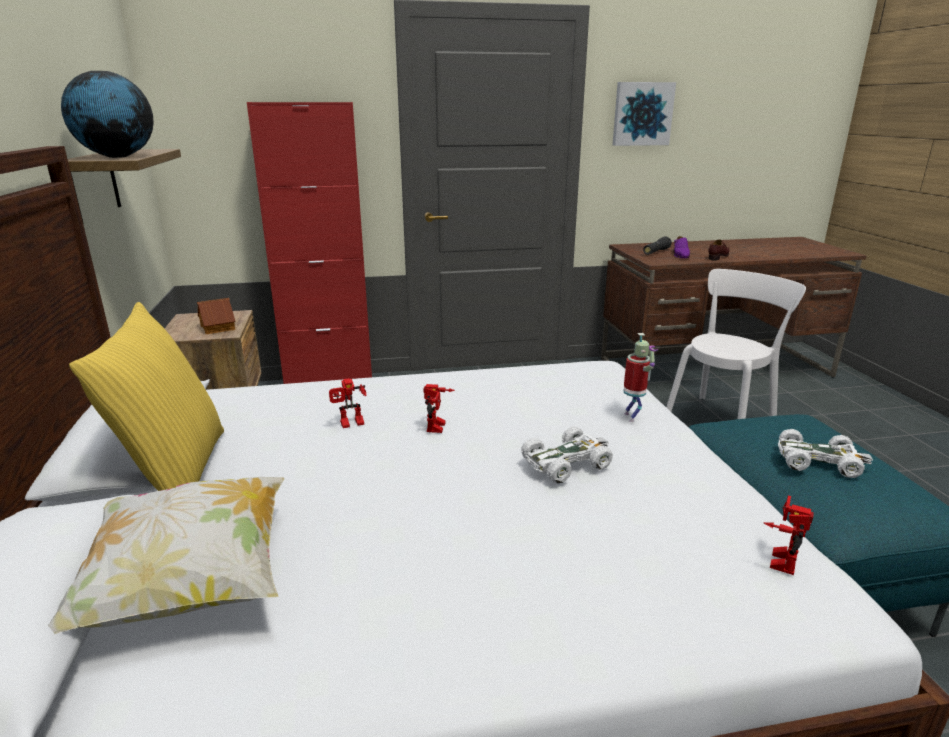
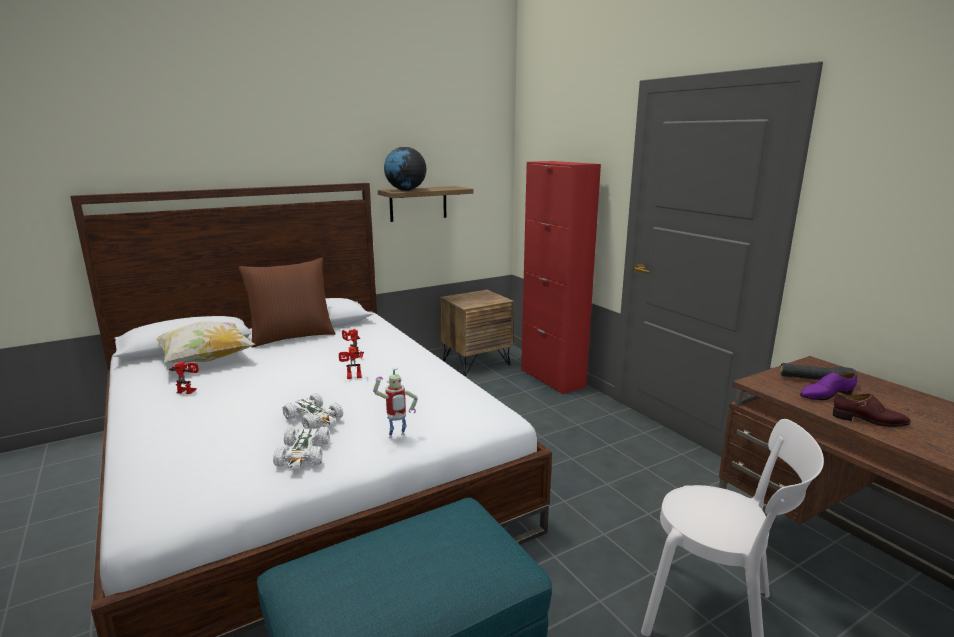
camera: 70 degrees right, 5 degrees down
(175, 473) = (292, 337): yellow pillow -> brown pillow
(217, 328) = (473, 301): toy house -> none
(642, 114) = (885, 196): picture -> none
(778, 559) = (196, 498): toy robot -> toy robot (189, 390)
(819, 462) = (383, 554): white toy car -> white toy car (303, 454)

